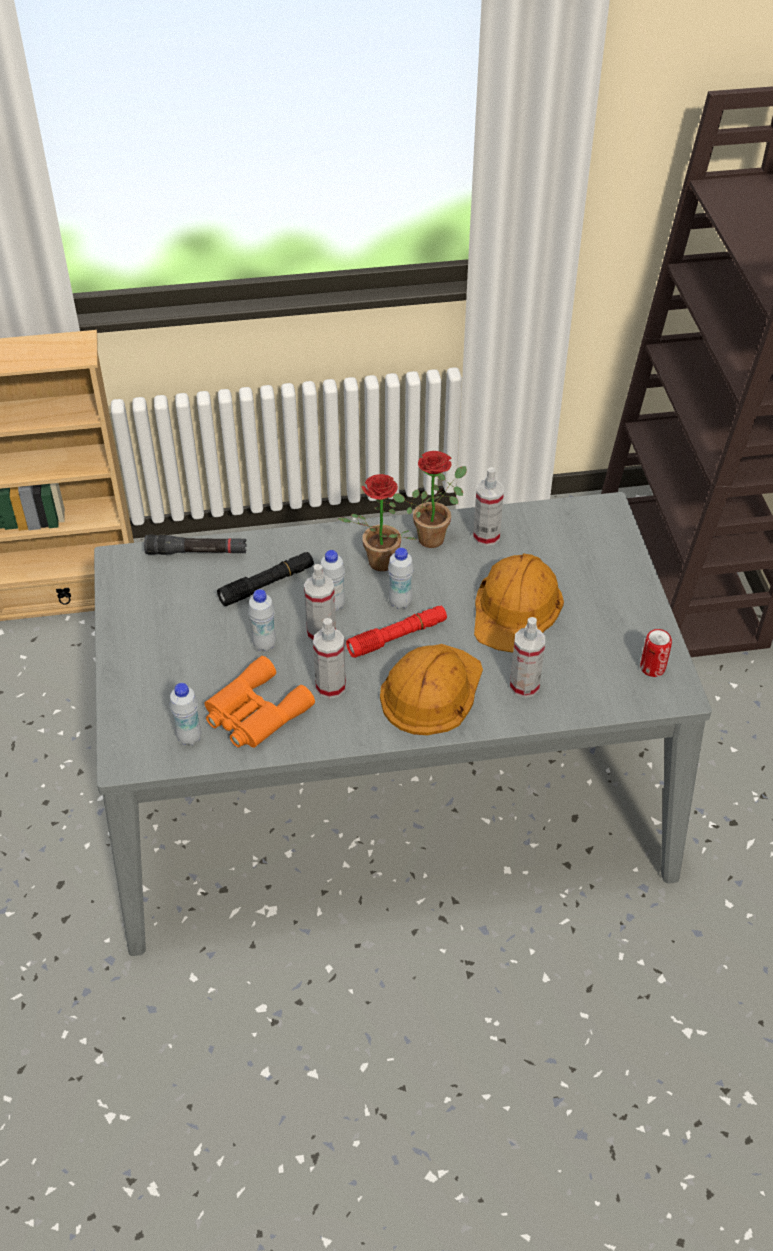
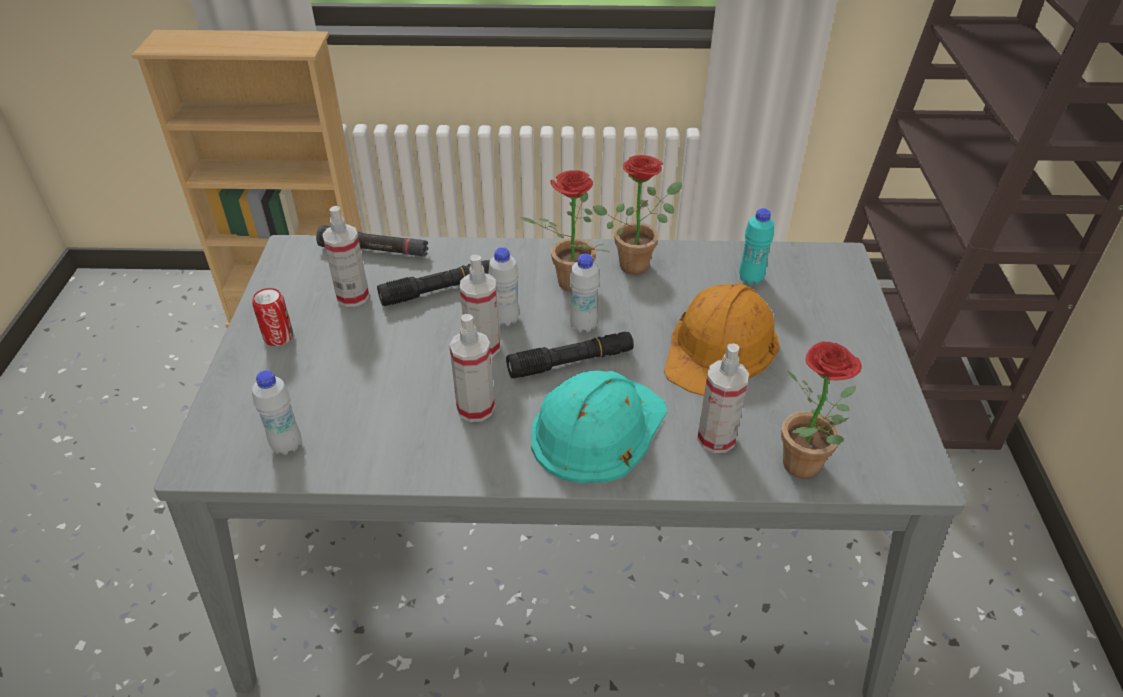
camera: 10 degrees right, 5 degrees down
(254, 713) = (374, 426): orange binoculars -> none
(264, 644) = (414, 352): white bottle -> none
(397, 637) = (571, 362): red flashlight -> black flashlight
(431, 690) = (597, 428): orange hard hat -> turquoise hard hat
(486, 536) = (697, 269): spray bottle -> spray bottle (353, 296)
(532, 539) = (750, 278): none -> turquoise bottle
(595, 702) = (806, 470): none -> potted plant
(652, 668) = (886, 438): can -> can (278, 337)

